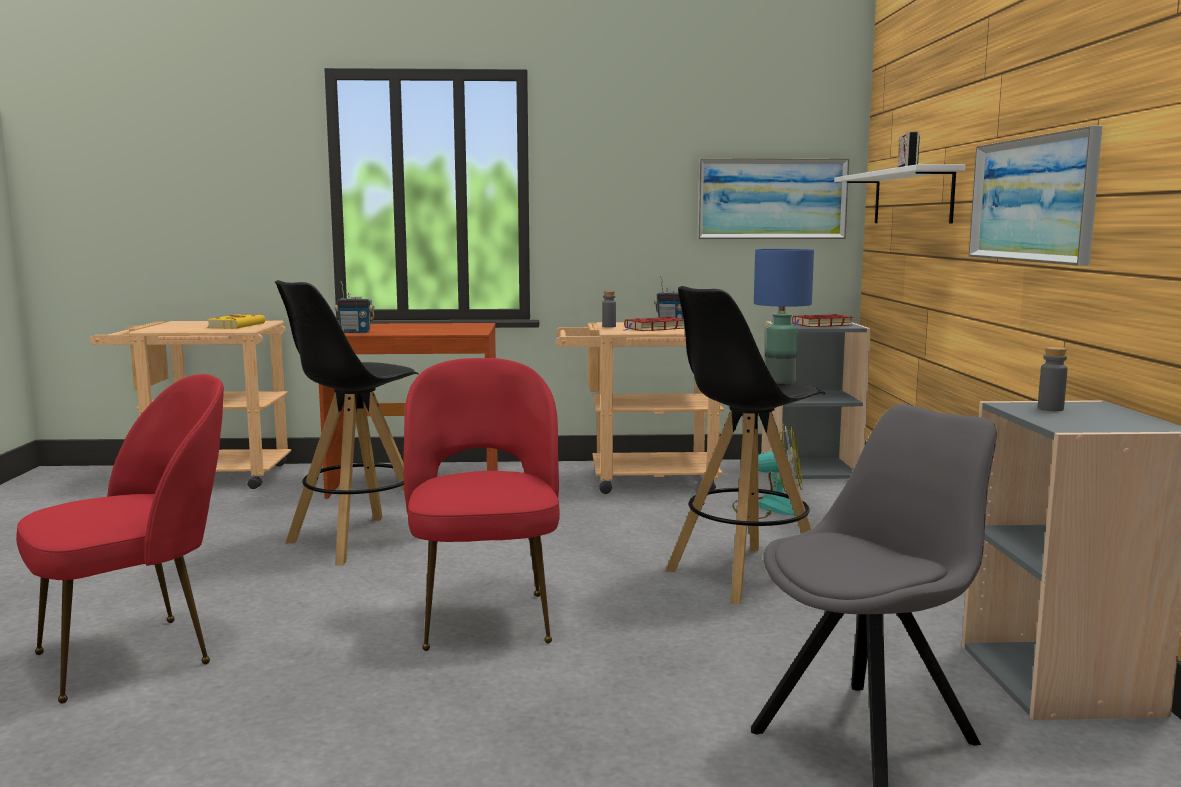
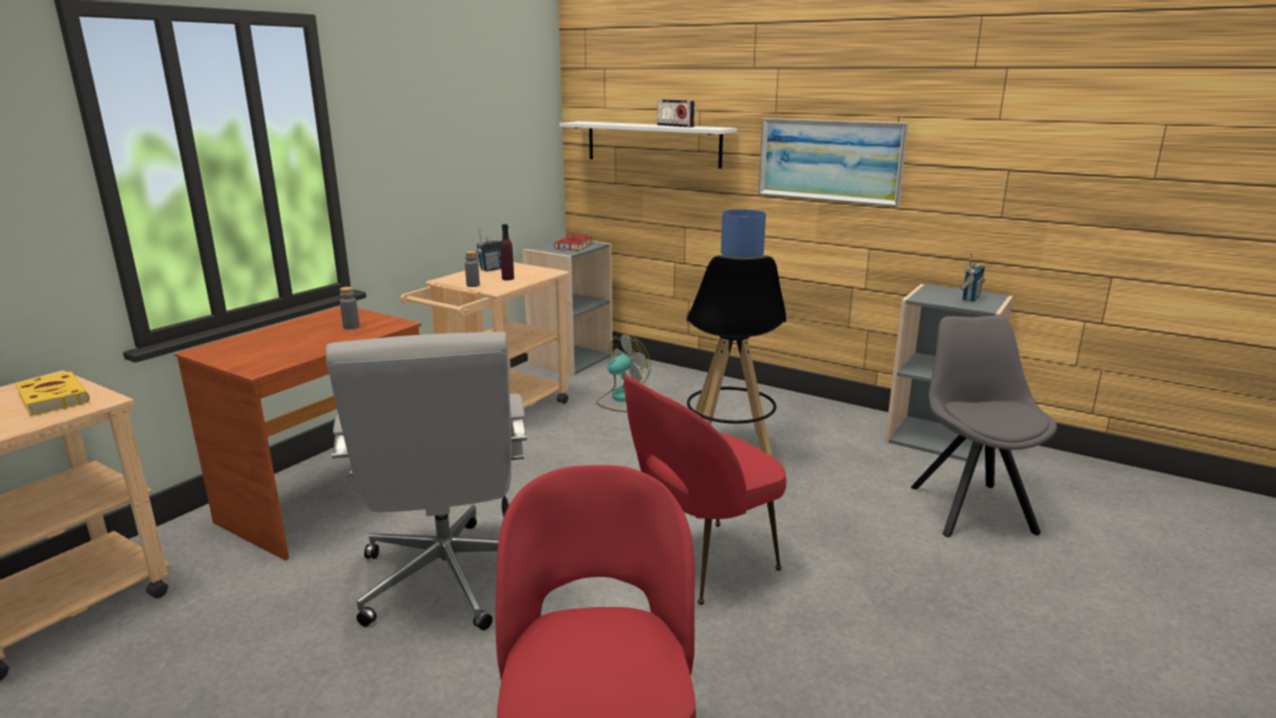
camera: 55 degrees left, 10 degrees up
(355, 332) = (280, 359): radio -> radio (970, 298)
(358, 540) = (448, 575): black stool -> grey office chair
(486, 615) = (699, 565): red chair -> red chair turned 60 degrees counterclockwise
(654, 328) = (508, 278): red book -> purple bottle
(772, 199) = (513, 143): picture -> none
(1050, 409) = (937, 296): grey bottle -> grey bottle (351, 327)

